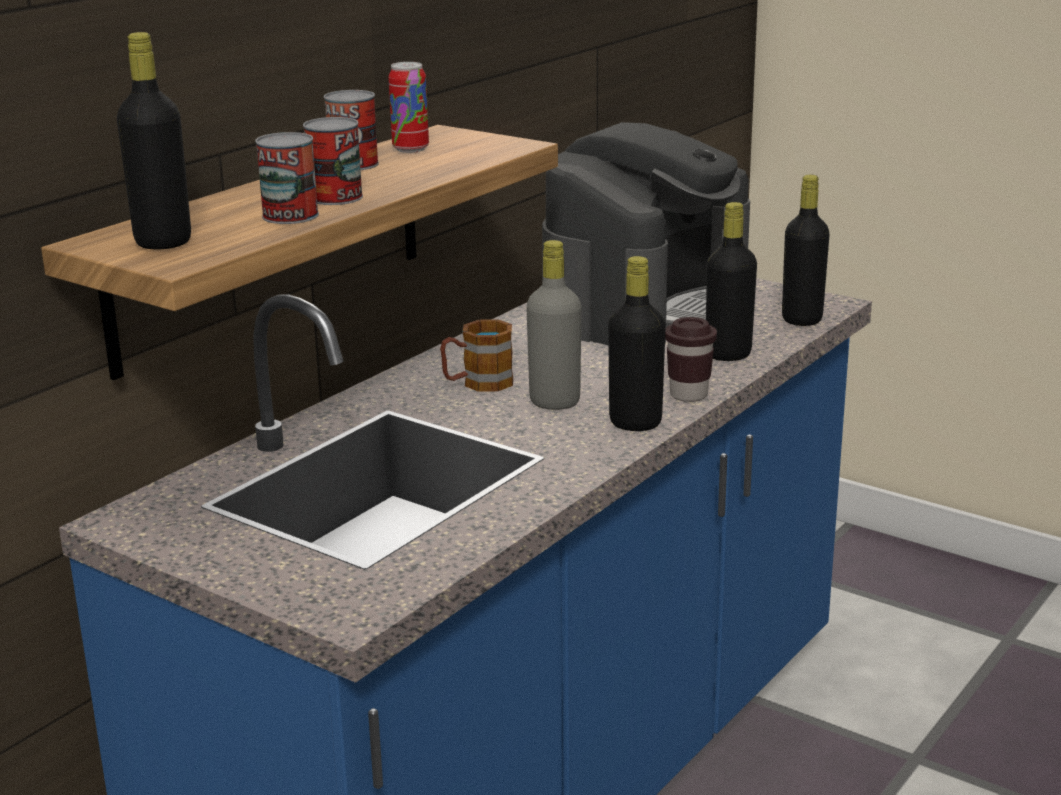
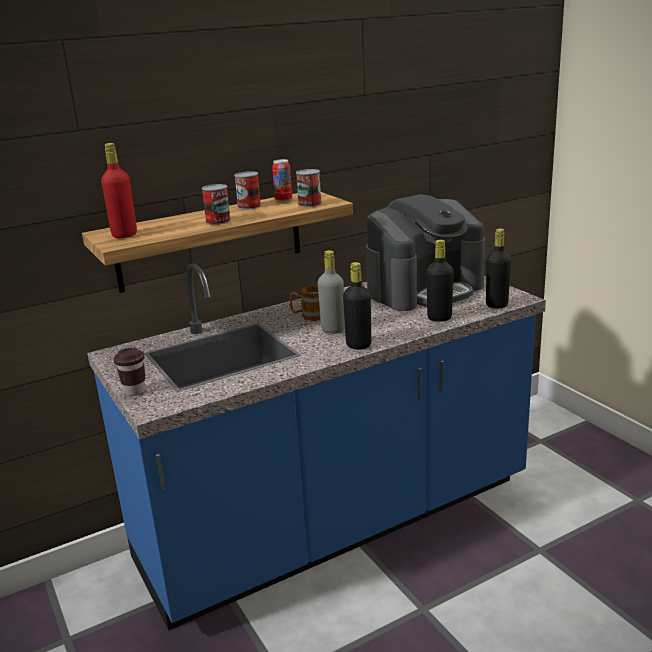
camera: 25 degrees right, 0 degrees up
(163, 242) = (124, 235): black bottle -> red bottle
(290, 216) = (188, 228): can -> can (309, 204)
(688, 395) = (398, 335): brown cup -> brown cup (135, 391)

